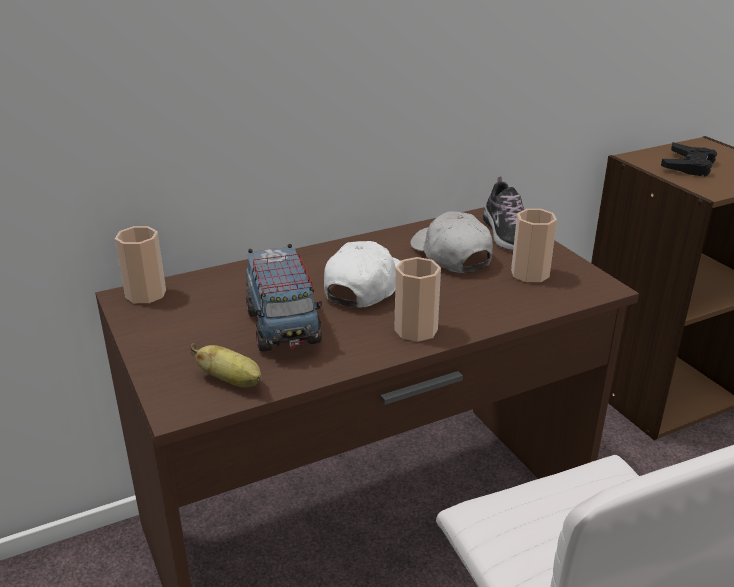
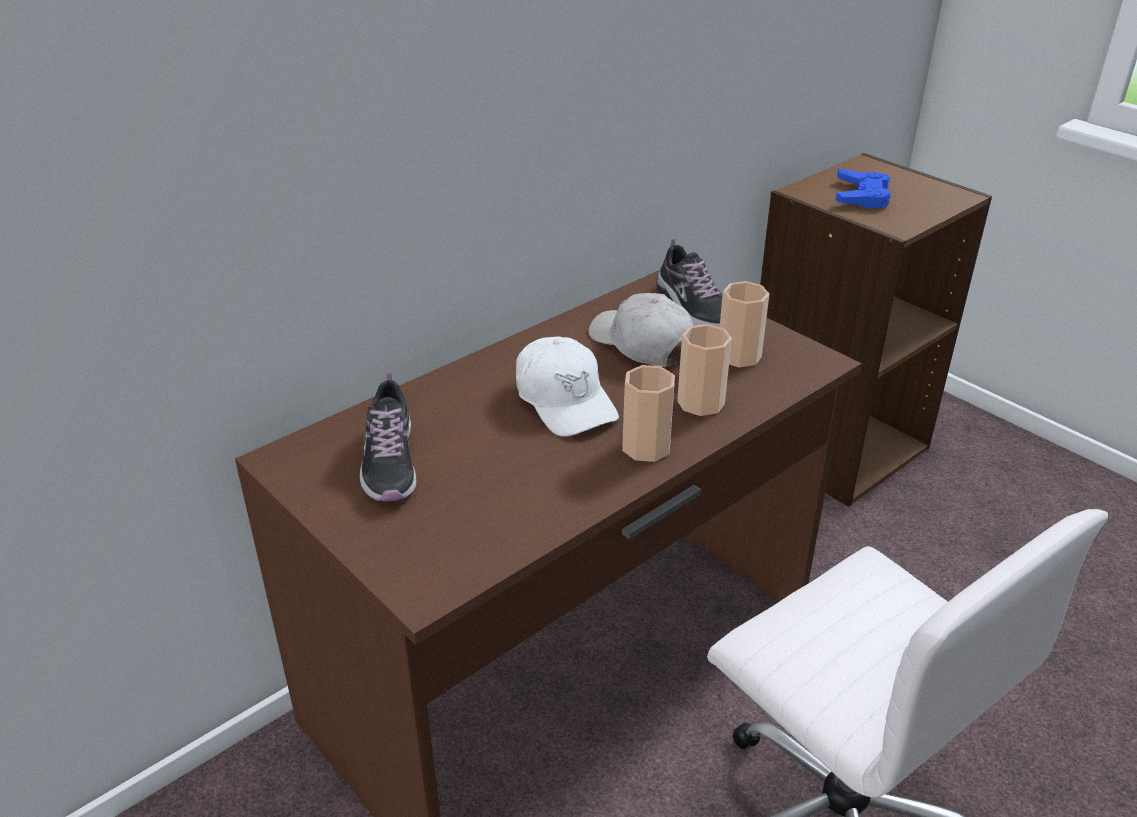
camera: 15 degrees left, 5 degrees up
(146, 294) = (302, 451): cup -> cup (700, 403)
(205, 311) = (390, 462): none -> shoe
(232, 381) = (469, 548): banana -> none
(283, 328) = (494, 469): toy truck -> none
(366, 287) = (565, 400): white cap -> white cap turned 135 degrees clockwise
(688, 165) = (861, 195): black game controller -> blue game controller

